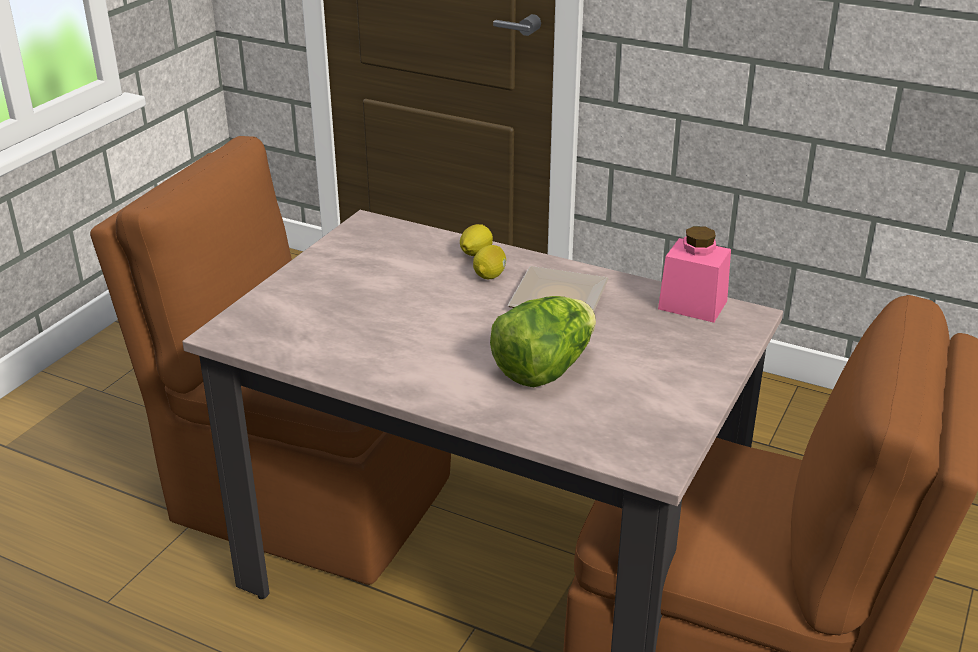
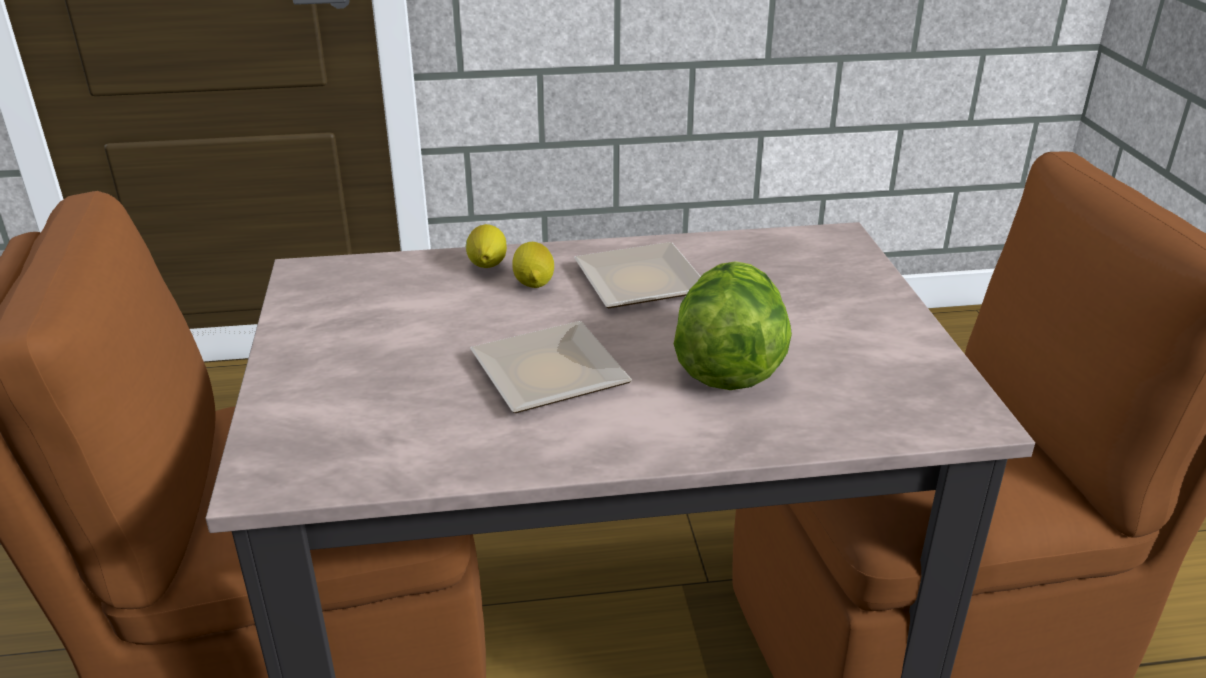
camera: 35 degrees left, 0 degrees up
(433, 332) = (551, 370): none -> plate
(692, 305) = (777, 243): pink jar -> none

